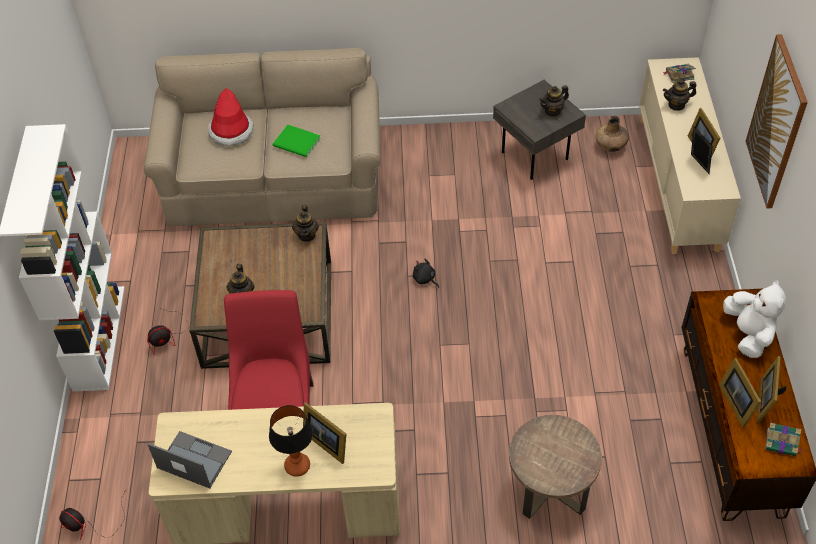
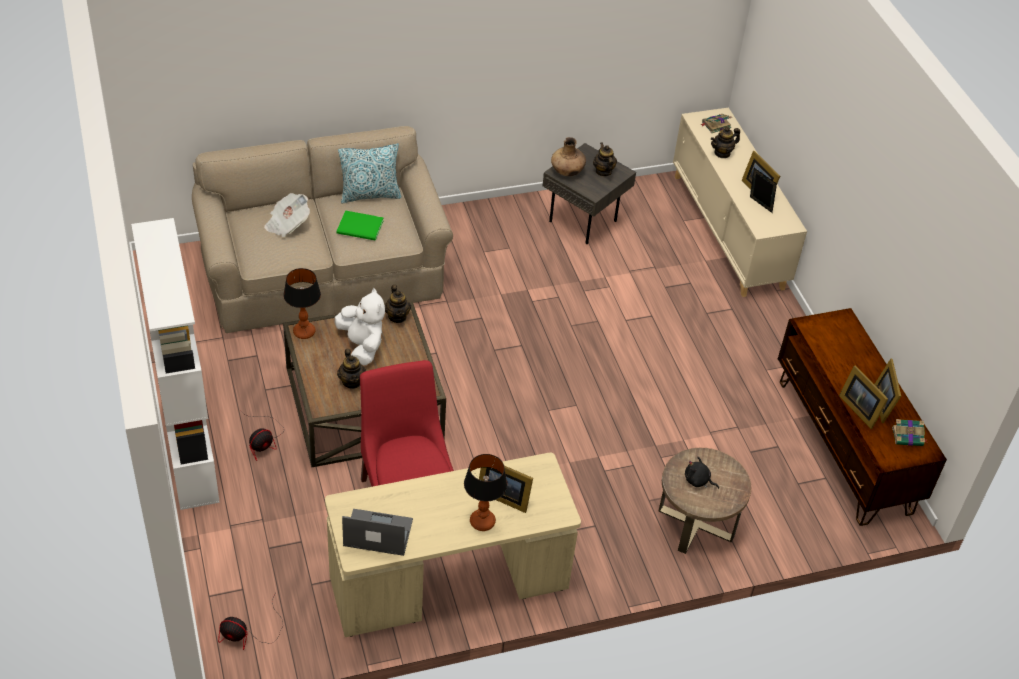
camera: 20 degrees left, 5 degrees down
(216, 239) = (304, 332): none -> table lamp
(231, 132) = (287, 224): hat -> newspaper
(317, 111) = (370, 195): none -> pillow
(425, 279) = (513, 351): black plush toy -> black plush toy (698, 481)
(552, 111) = (603, 171): teapot -> teapot turned 120 degrees clockwise
(610, 146) = (653, 204): brown vase -> brown vase (567, 171)
(748, 334) = (851, 349): white plush toy -> white plush toy (362, 345)
(777, 123) = (846, 150): picture -> none

